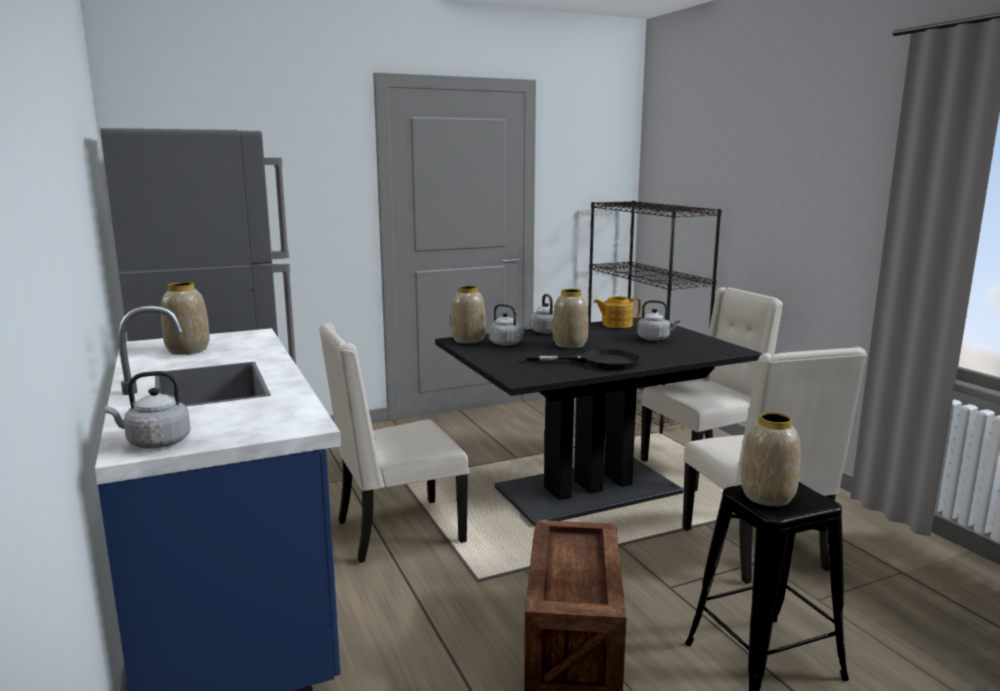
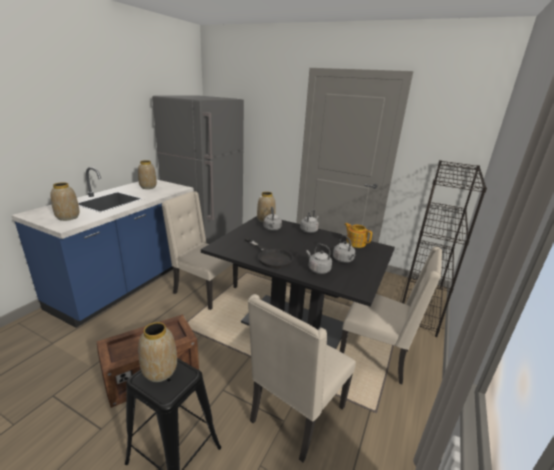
camera: 50 degrees right, 10 degrees up
(155, 443) = (37, 214): grey kettle -> grey kettle (318, 269)
(569, 345) = (292, 242): vase -> vase (68, 217)

